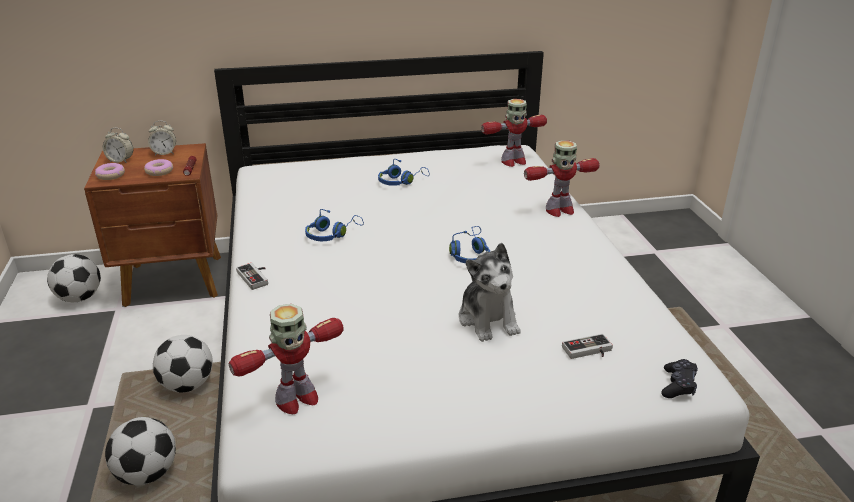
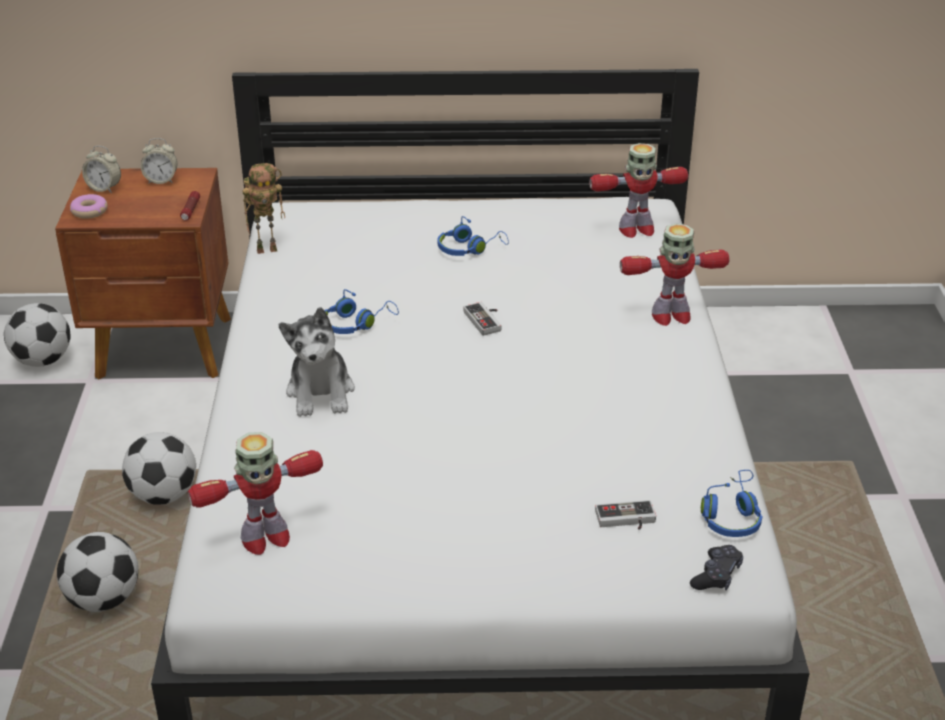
camera: 10 degrees right, 5 degrees up
(159, 171) = (151, 210): donut -> none
(252, 193) = (268, 249): none -> toy robot
(256, 277) = (249, 376): game controller -> game controller (486, 320)
(470, 254) = (525, 371): blue headphones -> blue headphones (731, 515)
(488, 319) = (518, 465): plush toy -> plush toy (321, 392)

